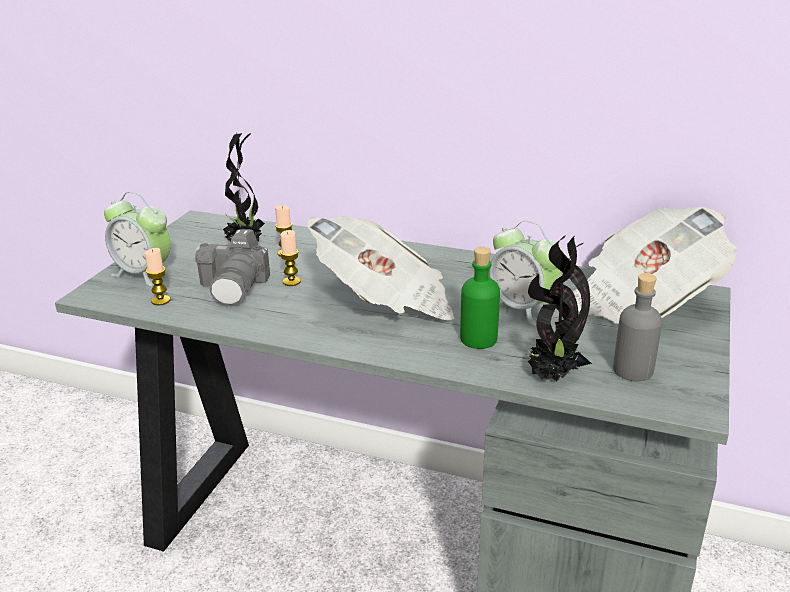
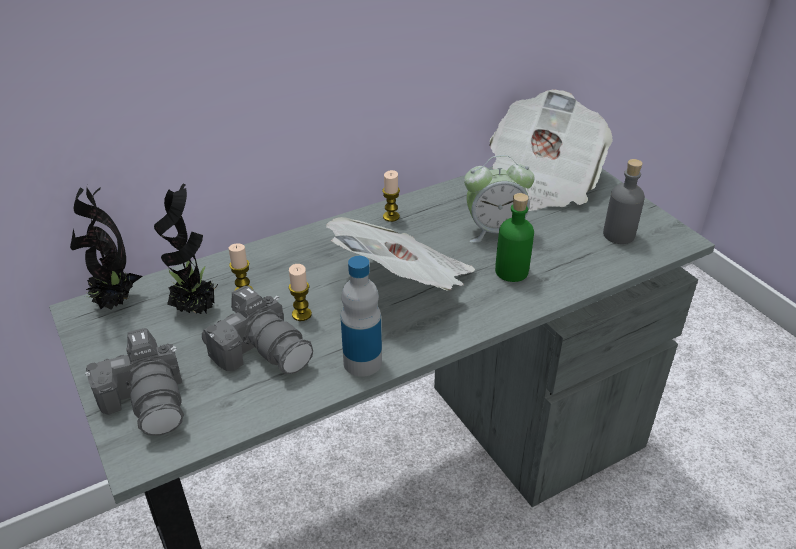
camera: 50 degrees left, 10 degrees up
(143, 274) = (148, 400): alarm clock -> camera
(161, 300) = (223, 411): candle -> candle (391, 216)
(271, 325) = (362, 362): none -> bottle
(551, 377) = (593, 269): potted plant -> potted plant (115, 302)

